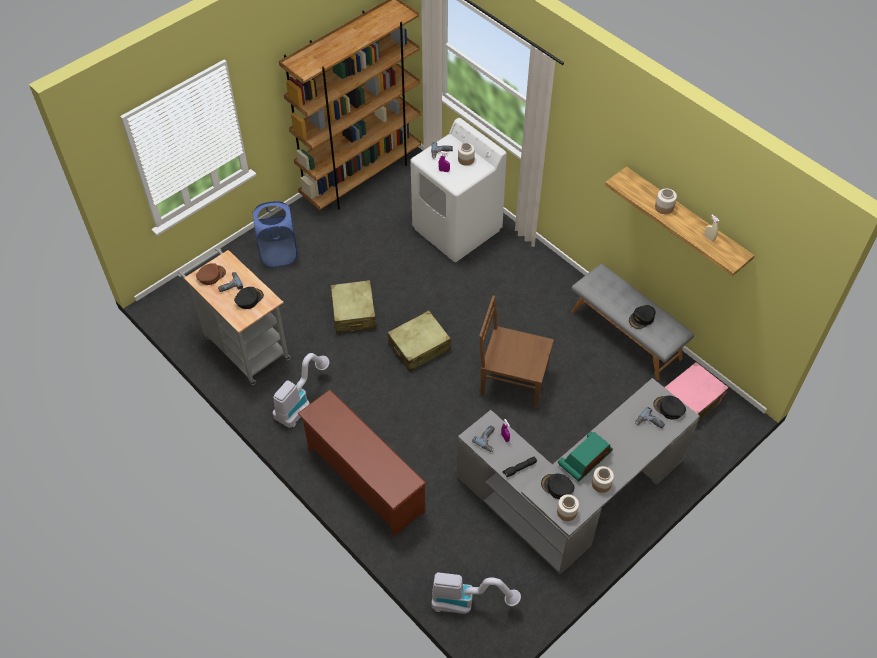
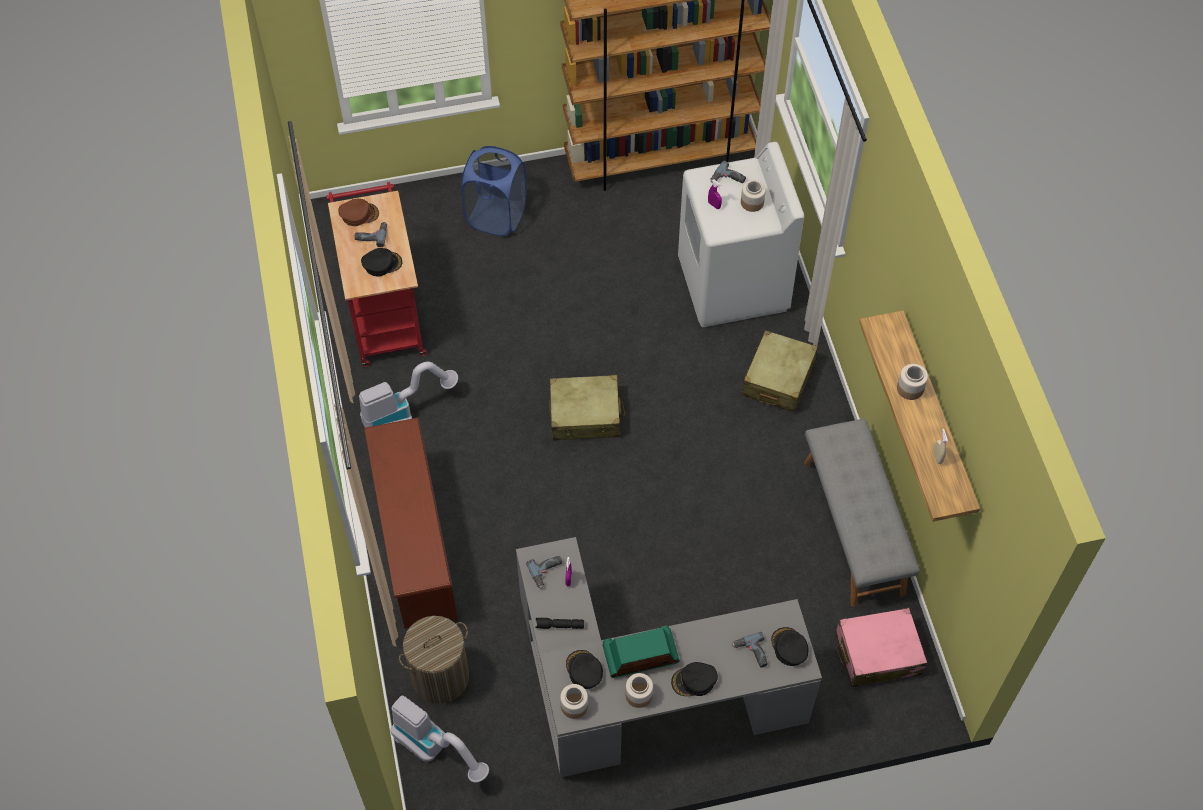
camera: 30 degrees right, 5 degrees up
(243, 345) = (384, 312): grey cart -> red cart
(354, 313) = (535, 334): beige suitcase -> beige suitcase (778, 379)
(438, 554) = (440, 677): none -> laundry basket
(512, 380) = (668, 513): brown chair -> none
(642, 319) = (862, 517): black cap -> black cap (694, 681)

